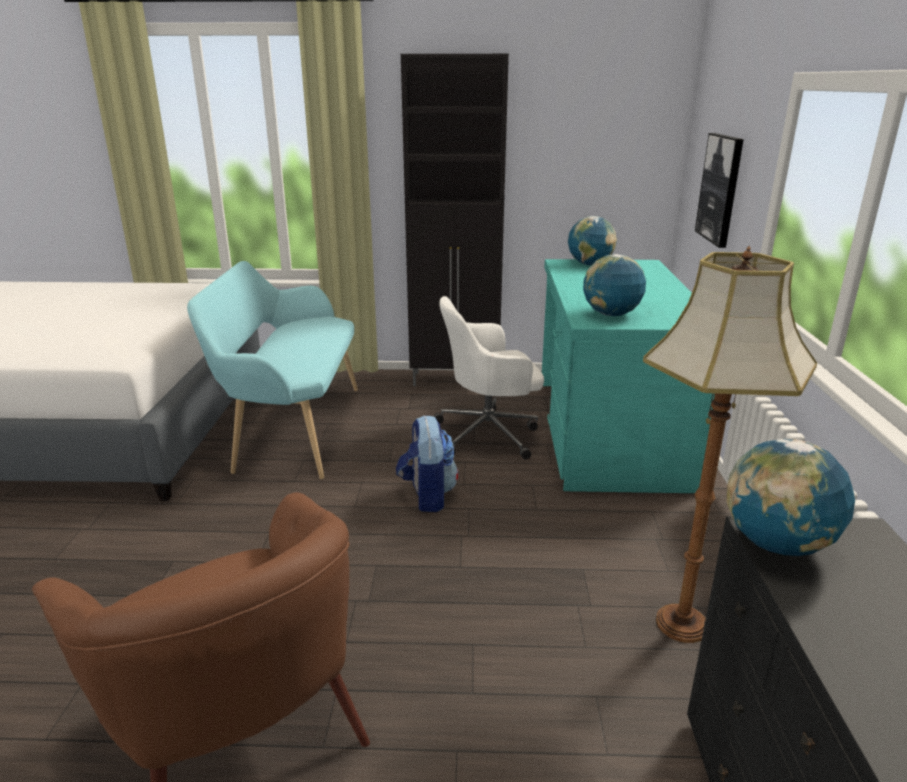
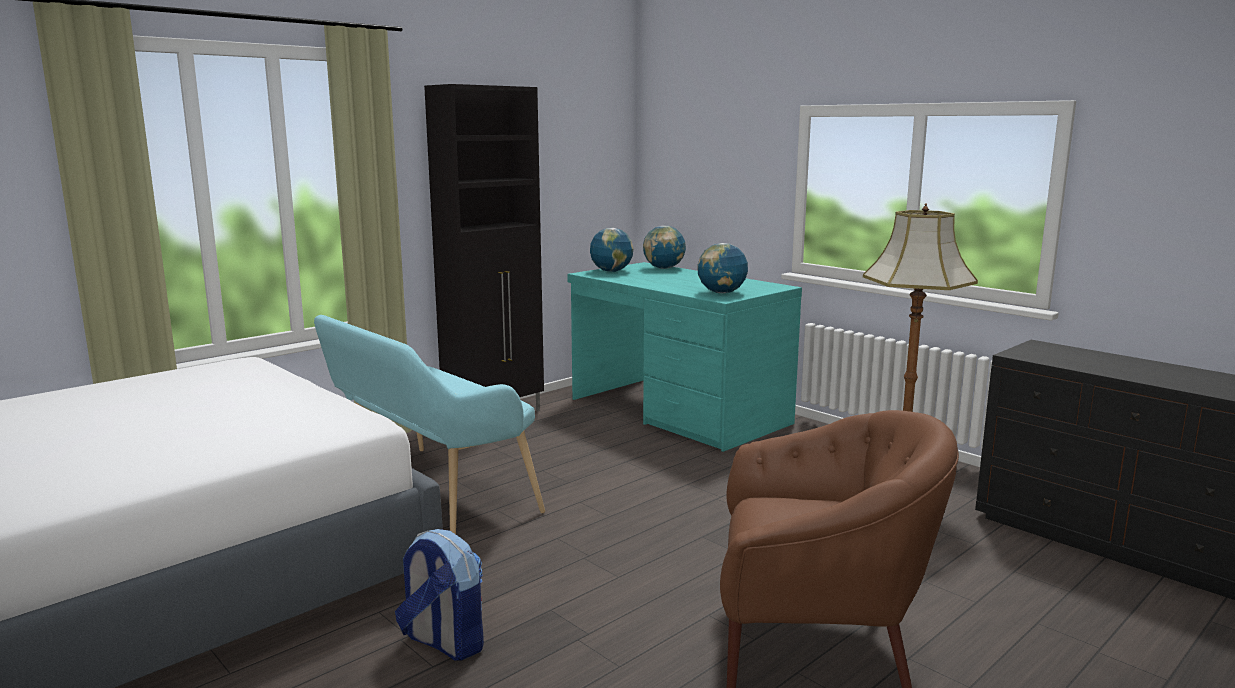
camera: 45 degrees left, 10 degrees down
(427, 496) = (646, 489): backpack -> backpack (443, 642)
(489, 434) = (604, 440): white office chair -> none
(720, 189) = (710, 193): picture -> none
(777, 544) = (1029, 356): globe -> globe (664, 268)

